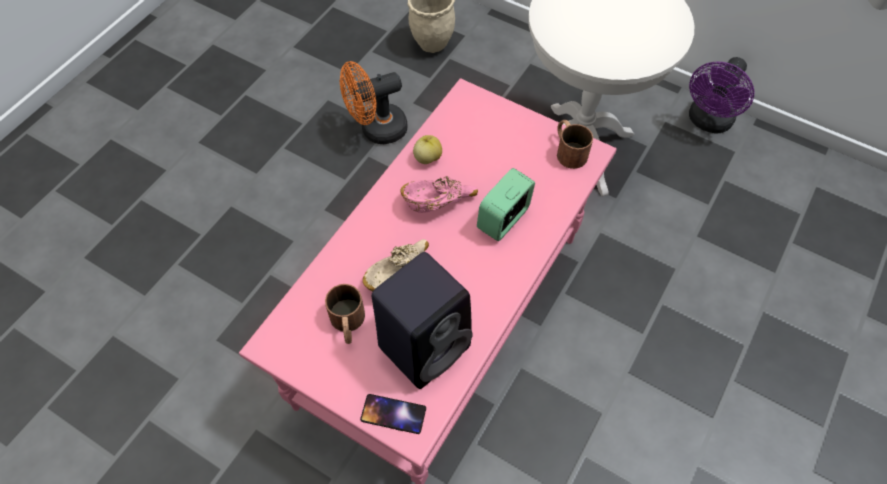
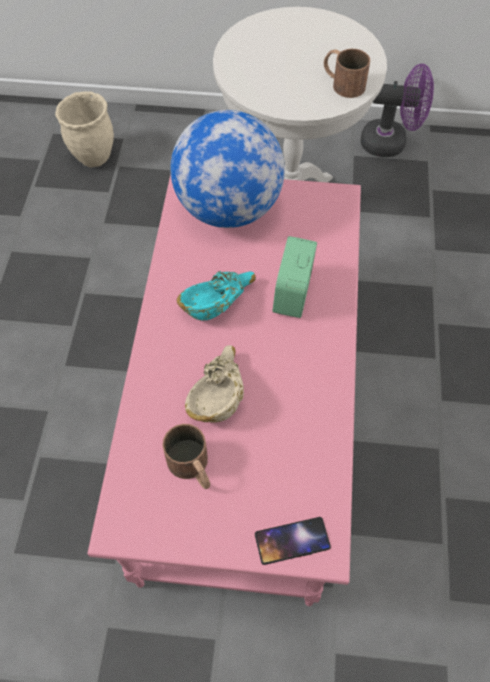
camera: 25 degrees left, 0 degrees up
(376, 130) = (80, 263): orange fan -> none
(426, 344) = (285, 452): black speaker -> none
(427, 158) = (182, 262): apple -> none
(439, 200) = (217, 300): pink bowl -> turquoise bowl
(490, 128) = (229, 209): none -> globe
(568, 150) = (317, 203): brown mug -> brown mug (342, 83)
(708, 122) = (391, 143): purple fan -> purple fan turned 90 degrees counterclockwise

